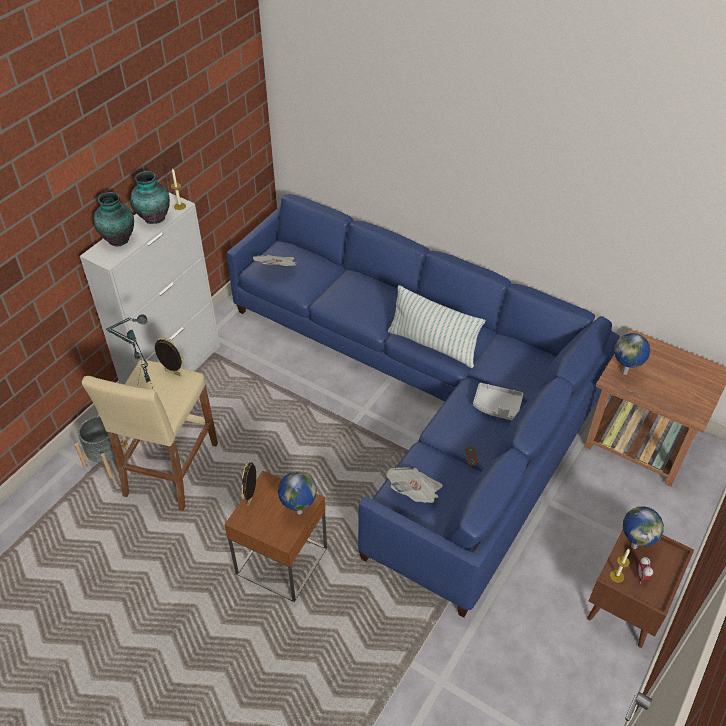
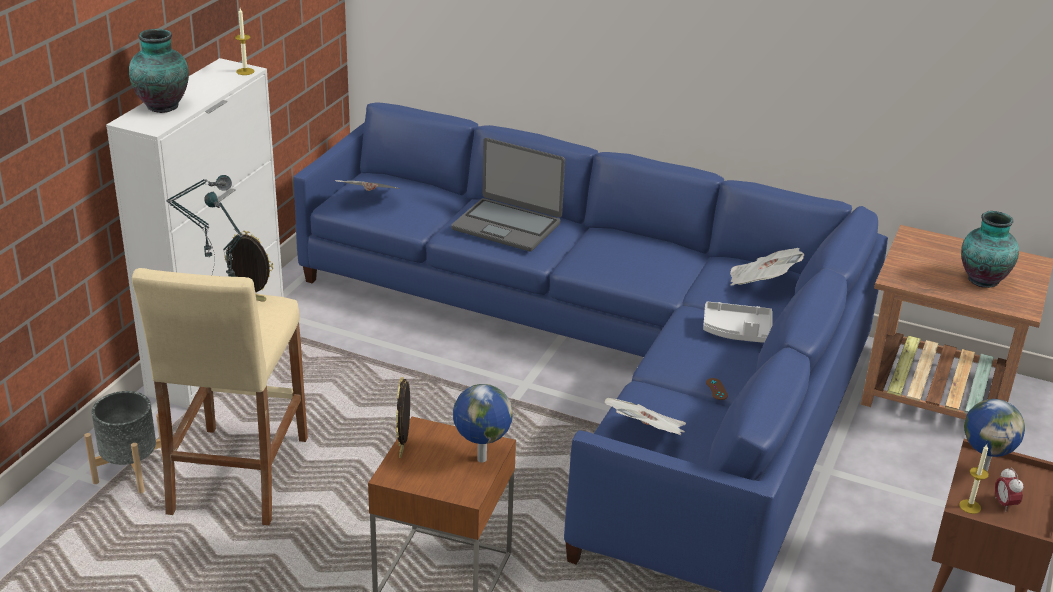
camera: 10 degrees left, 15 degrees down
(154, 217) = (209, 83): vase -> vase (981, 280)
(363, 298) = (507, 225): none -> laptop
(433, 345) = (623, 272): pillow -> none
(524, 363) = (761, 283): none -> newspaper
(625, 373) = (911, 269): globe -> none

